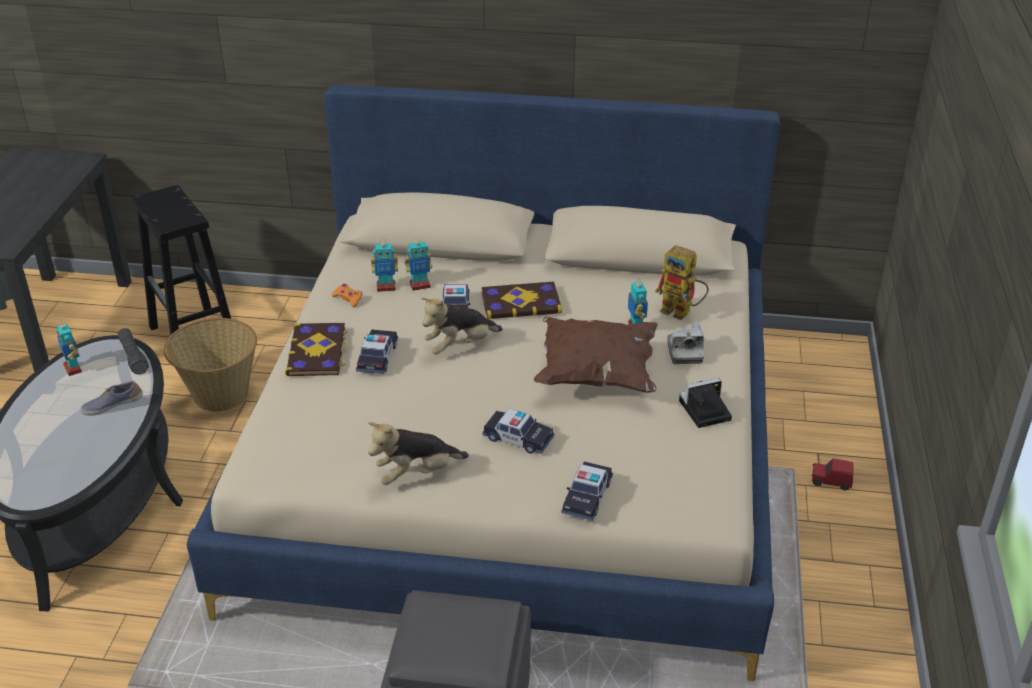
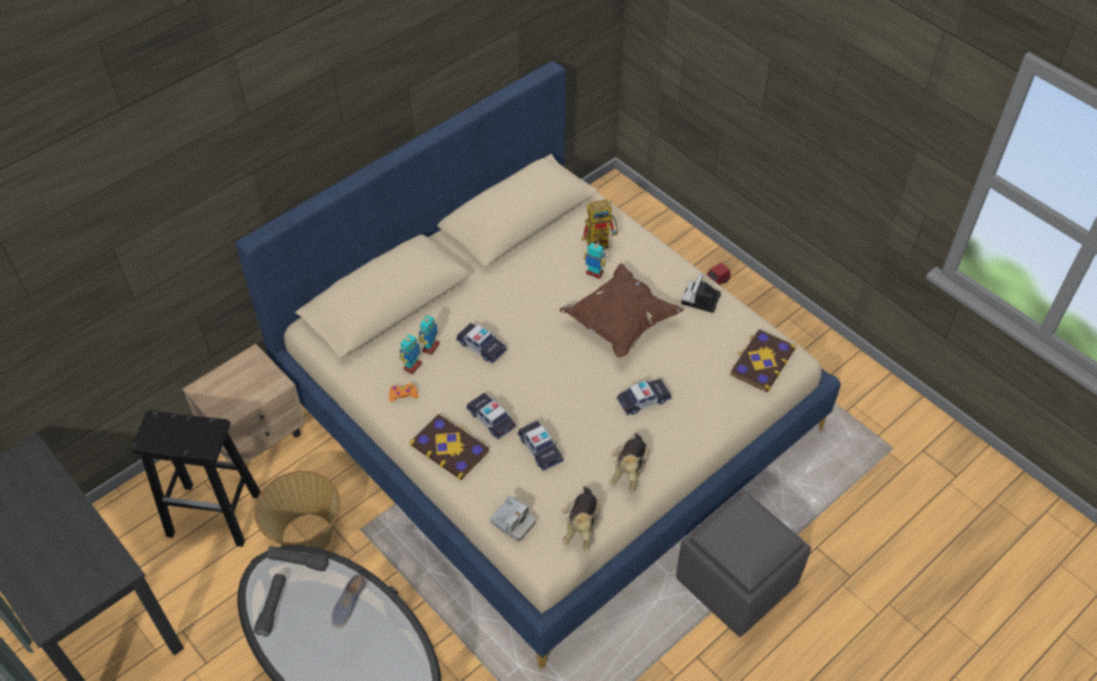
camera: 50 degrees left, 15 degrees up
(73, 368) = (272, 608): toy robot -> black flashlight
(292, 314) = (257, 436): none -> beige nightstand
(460, 346) = (523, 369): plush toy -> plush toy (582, 526)
(521, 302) = (508, 309): book -> book (761, 361)
(587, 497) = (725, 403): toy car -> toy car (540, 449)
(684, 352) = (639, 269): camera -> camera (512, 523)

